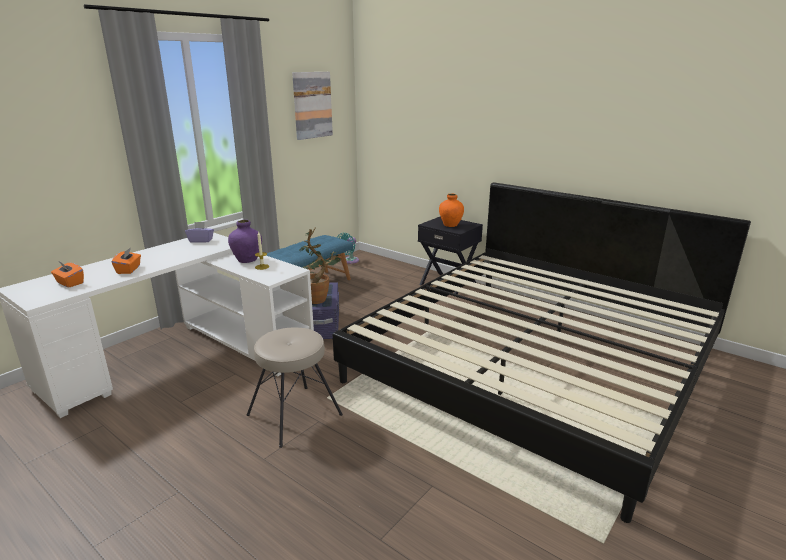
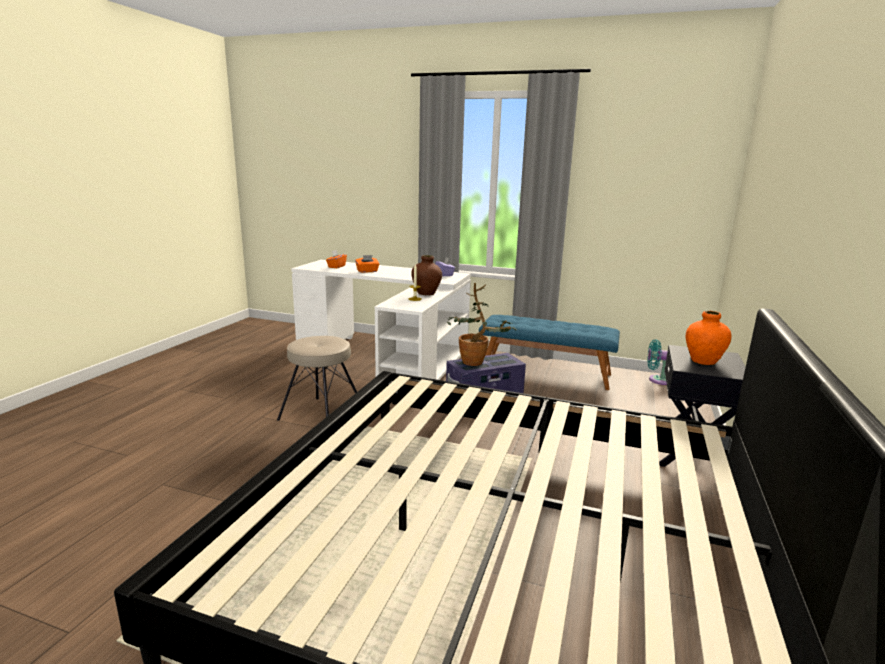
camera: 70 degrees right, 5 degrees down
(247, 260) = (426, 293): purple vase -> brown vase
(312, 105) = (652, 171): picture -> none

